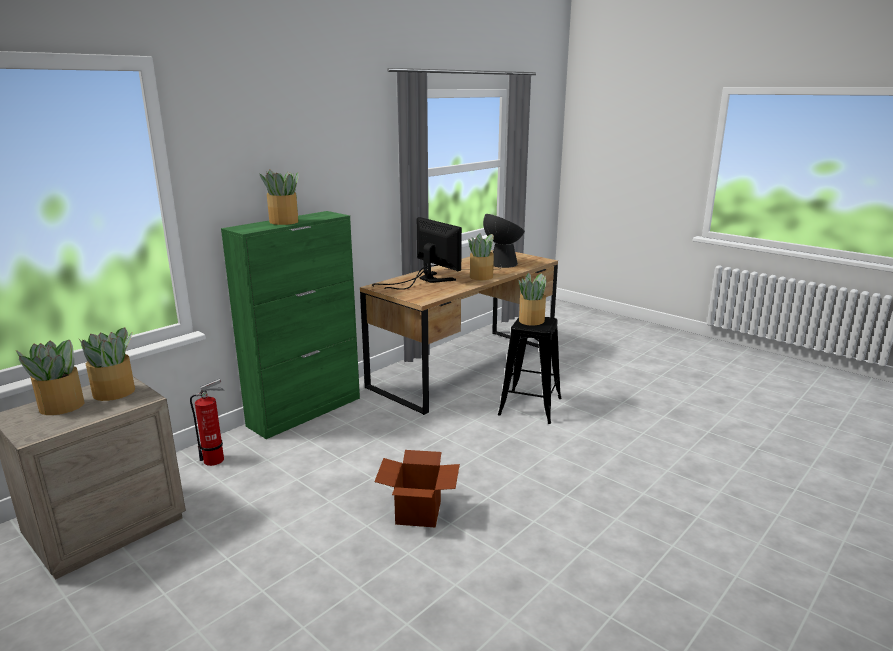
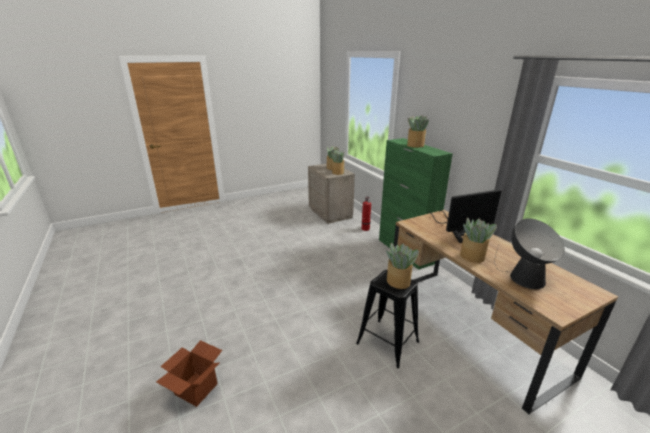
camera: 110 degrees right, 5 degrees up
(418, 512) = (296, 269): cardboard box -> cardboard box (196, 389)

